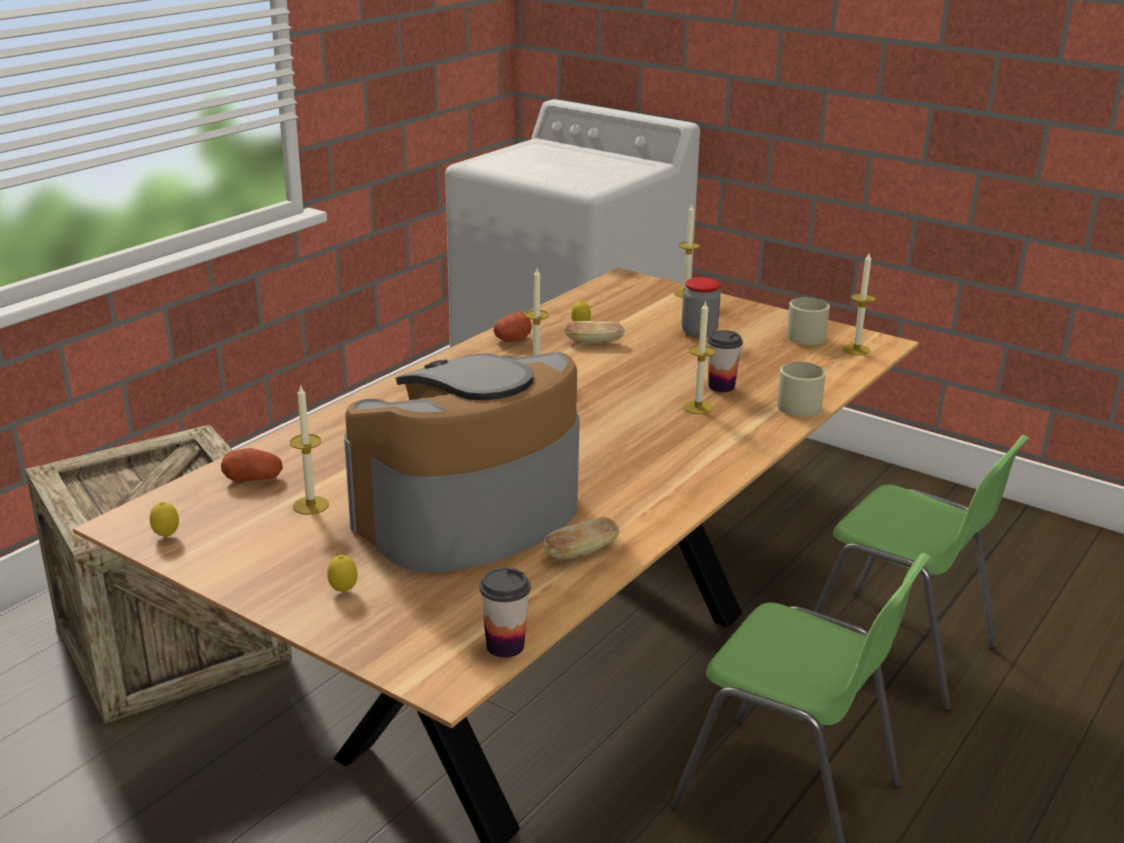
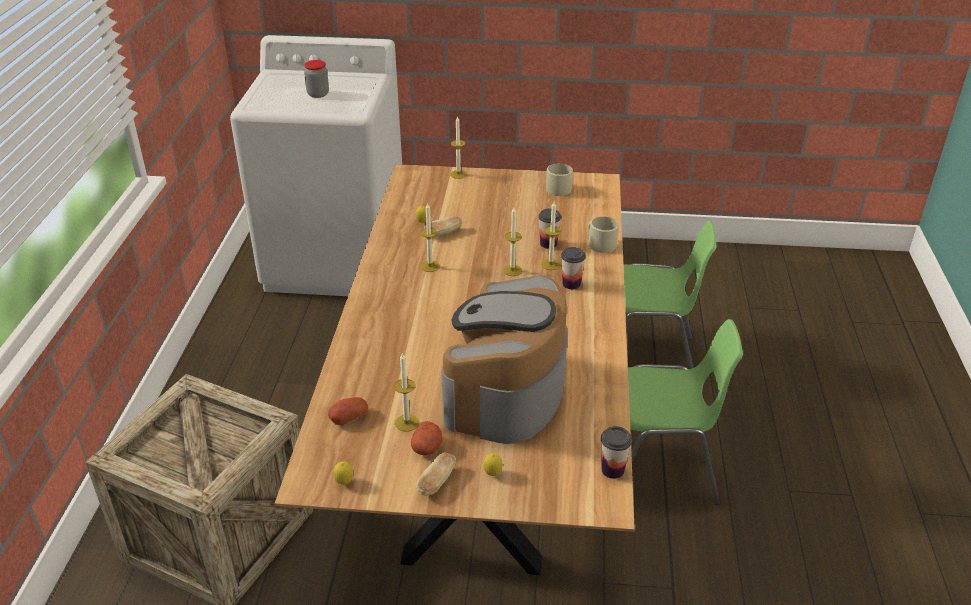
camera: 30 degrees left, 10 degrees up
(513, 340) = (392, 247): potato -> potato (427, 448)
(581, 553) = (590, 392): bread -> bread (436, 482)
(699, 332) = (496, 205): jar -> jar (318, 94)
(701, 434) = (571, 284): none -> cup
(856, 350) = (593, 191): candle -> candle (512, 270)

